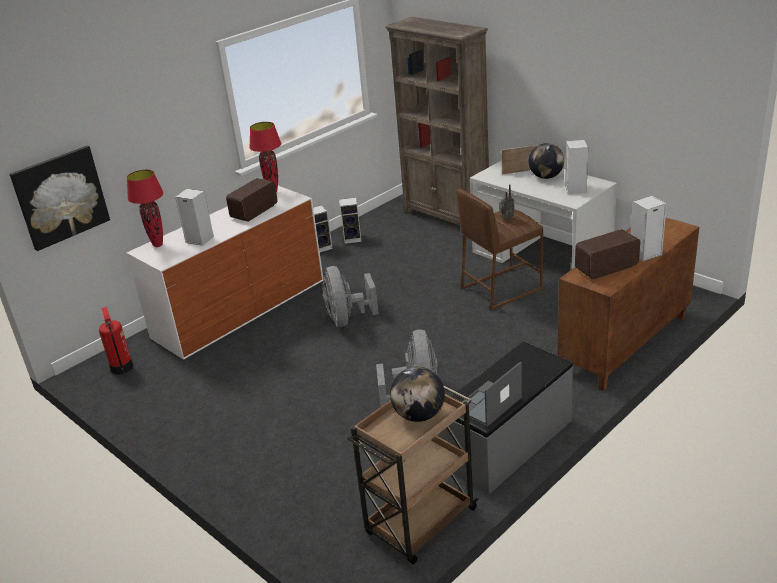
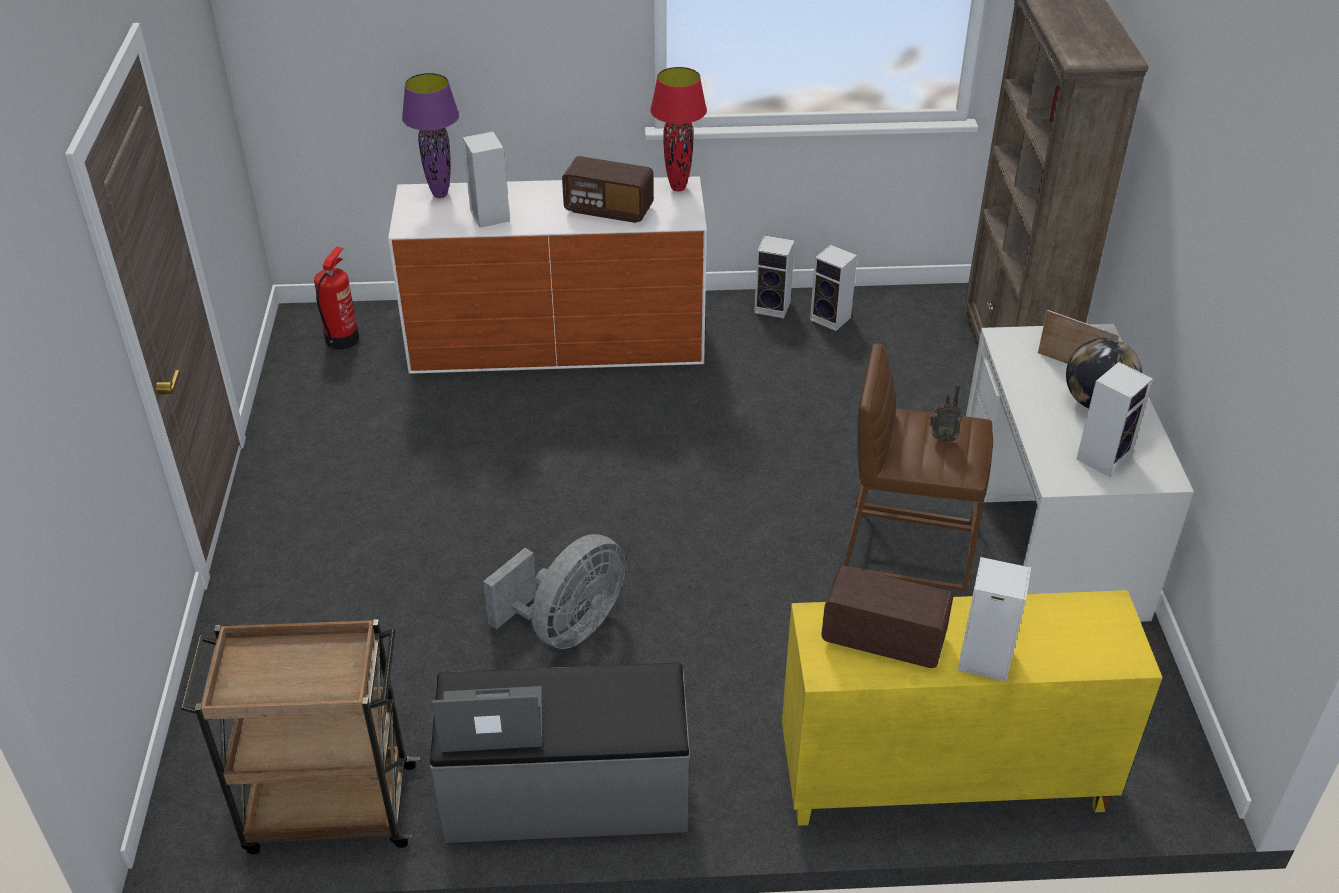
camera: 40 degrees right, 10 degrees up
(60, 197) = (322, 68): picture -> none
(158, 245) = (440, 195): red table lamp -> purple table lamp
(254, 212) = (609, 209): radio -> radio turned 150 degrees counterclockwise
(347, 319) = (648, 447): grey fan -> none
(419, 415) = (312, 671): globe -> none
(625, 345) = (941, 781): brown cabinet -> yellow cabinet

